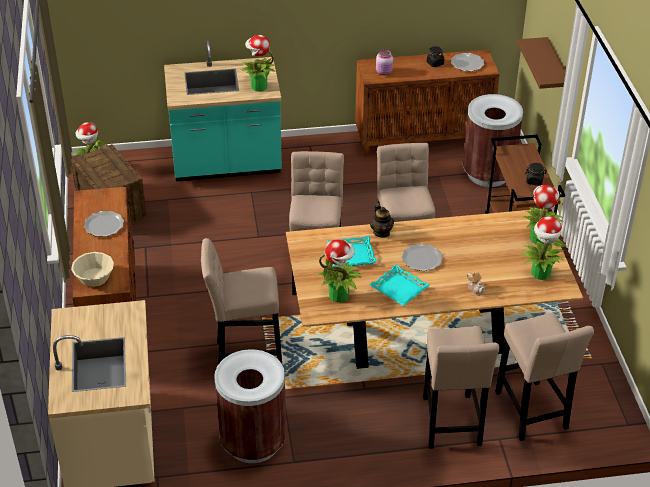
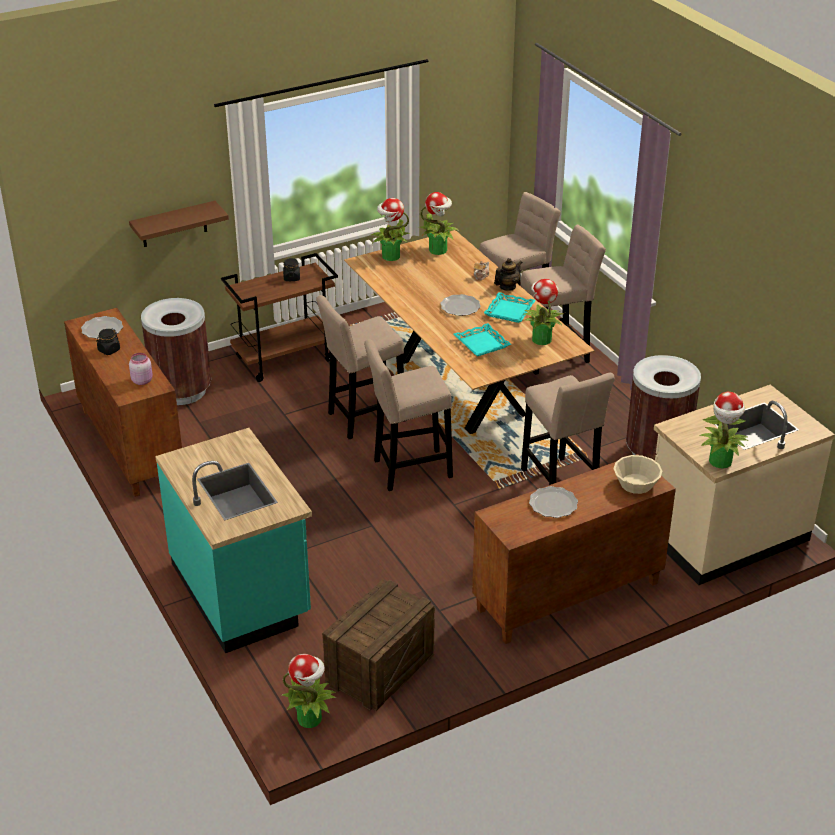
camera: 110 degrees left, 5 degrees down
(258, 86) = (233, 449): potted plant -> potted plant (720, 462)
(381, 232) = (436, 334): teapot -> teapot (507, 287)

